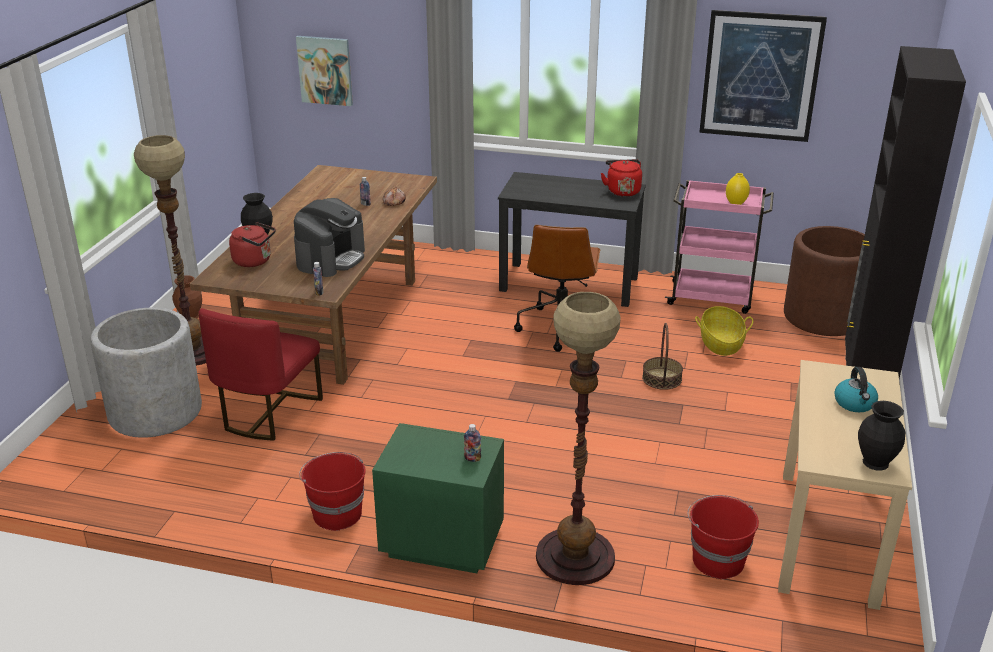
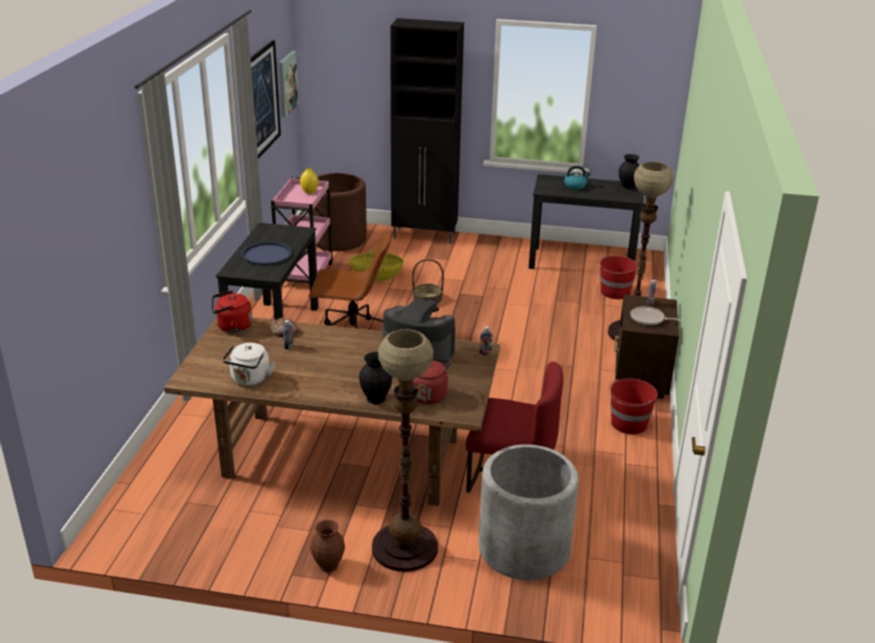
camera: 95 degrees left, 0 degrees up
(314, 191) = (250, 380): none -> white kettle
(325, 70) = (86, 298): picture -> picture (287, 83)
(424, 449) = (649, 319): none -> frying pan
(441, 542) = (639, 379): green nightstand -> brown nightstand
(562, 190) = (267, 254): none -> blue tray
(622, 191) = (272, 231): red kettle -> red kettle (232, 326)
(827, 537) = (582, 262): beige desk -> black desk

